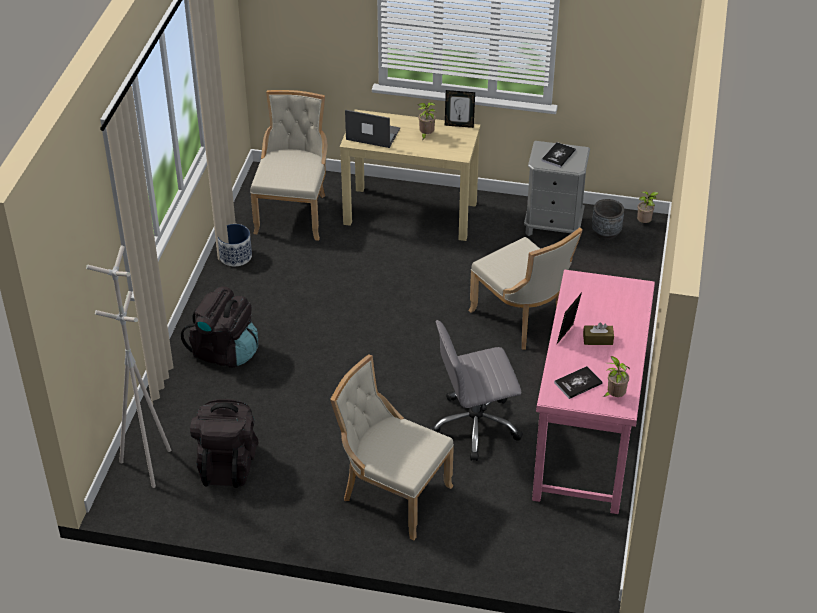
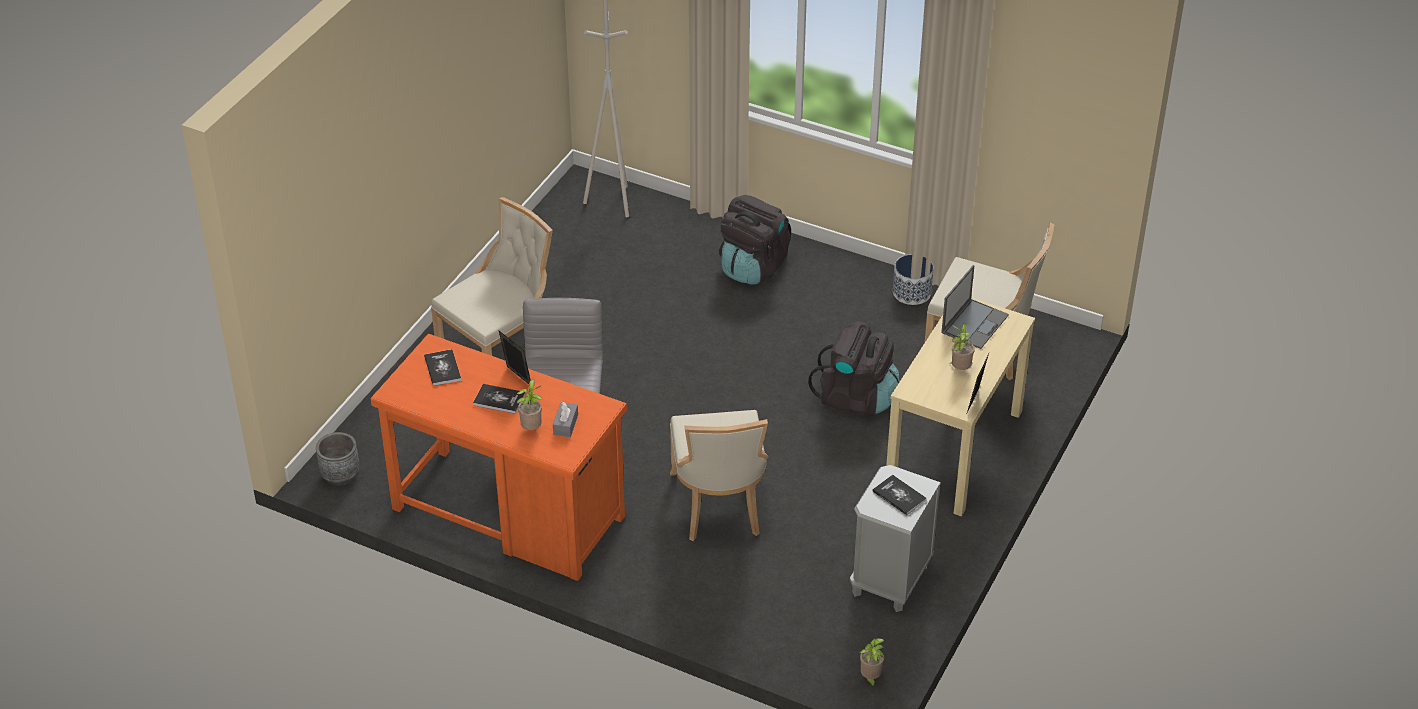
camera: 105 degrees right, 0 degrees up
(227, 464) = (591, 250): black backpack -> black backpack (856, 398)
(522, 320) = (719, 506): beige chair -> beige chair turned 75 degrees counterclockwise
(587, 438) = (507, 514): pink desk -> orange desk
(598, 339) = (499, 399): brown tissue box -> book
(606, 233) = (861, 630): grey planter -> grey planter (340, 476)
(606, 296) = (565, 424): none -> grey tissue box
(614, 396) = (411, 390): potted plant -> potted plant (532, 428)

